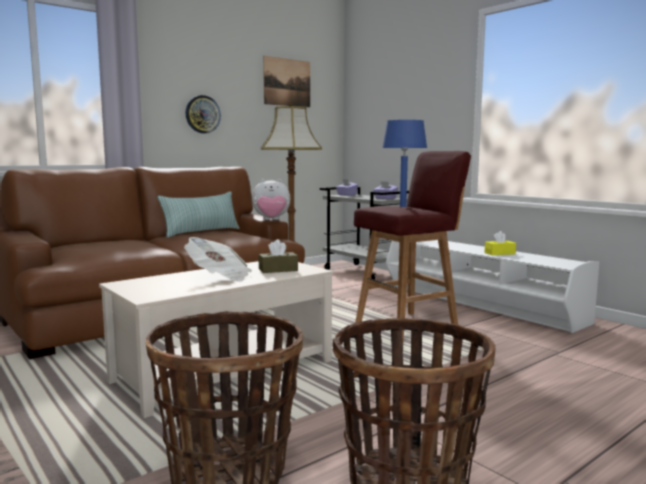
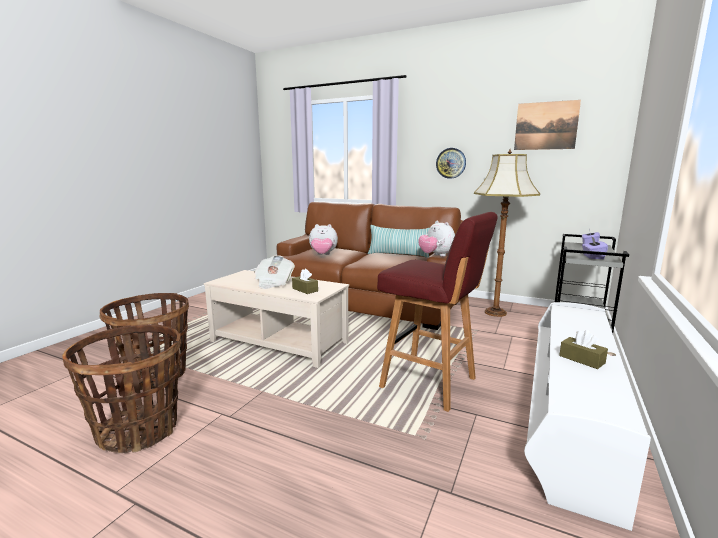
camera: 65 degrees right, 5 degrees up
(125, 248) = (323, 255): none -> plush toy
(403, 206) = (423, 266): blue table lamp -> none
(499, 253) = (582, 359): yellow tissue box -> brown tissue box

